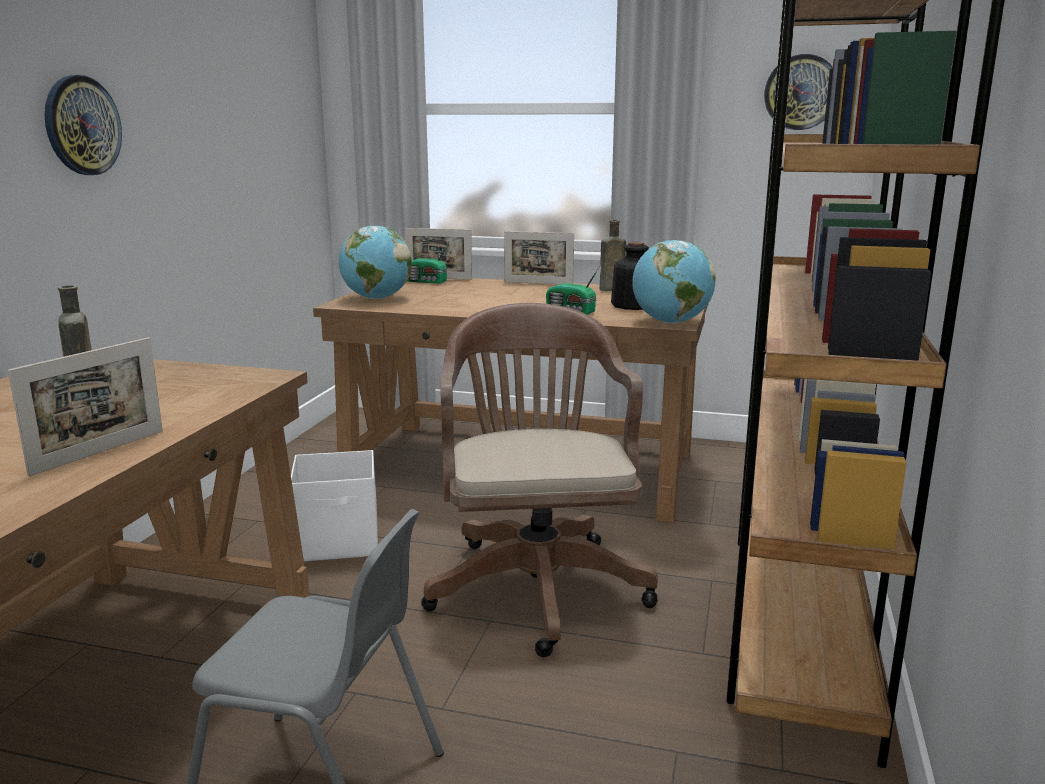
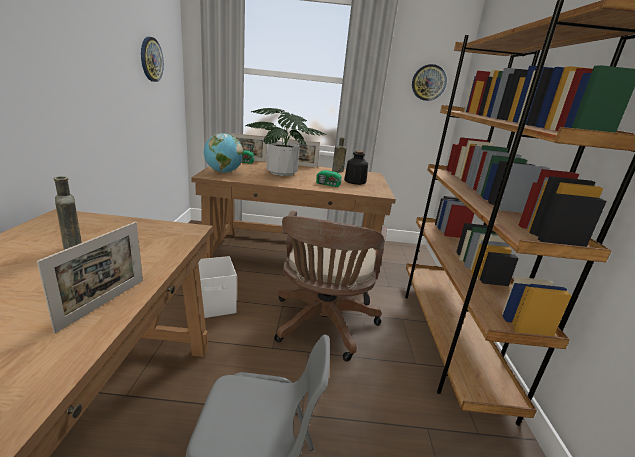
camera: 15 degrees left, 5 degrees up
(82, 125) = (52, 61): wall clock -> wall clock (151, 59)
(490, 296) = (282, 173): none -> potted plant
(536, 583) = (322, 326): brown office chair -> brown office chair turned 150 degrees counterclockwise
(671, 322) = (380, 193): globe -> none

